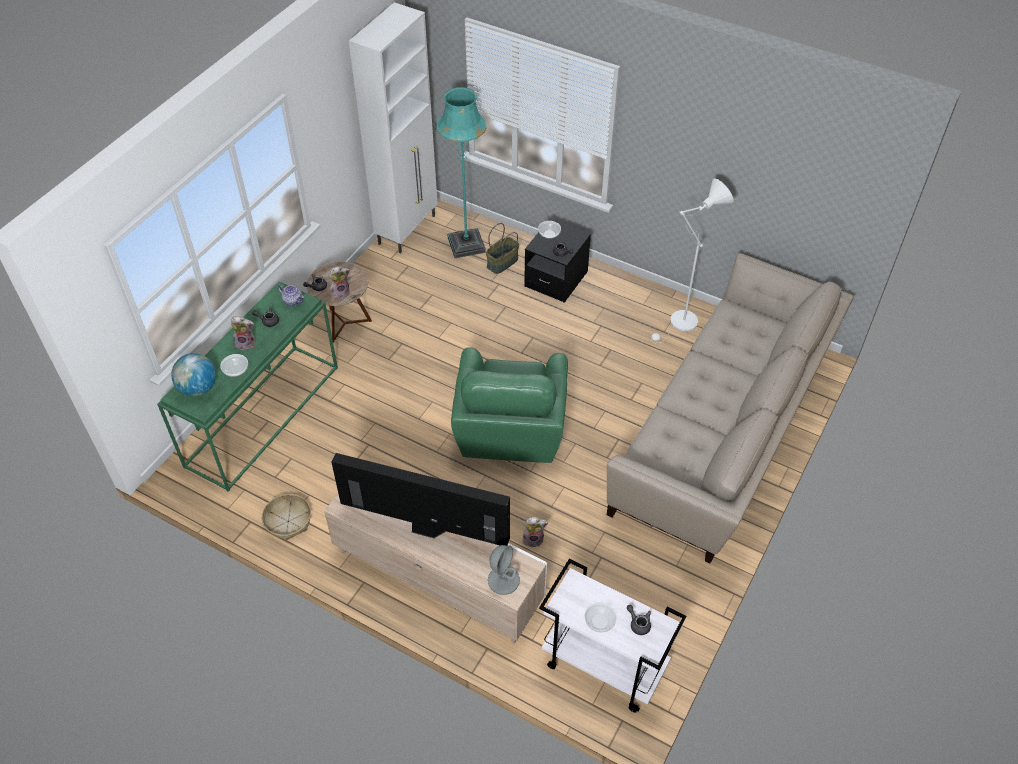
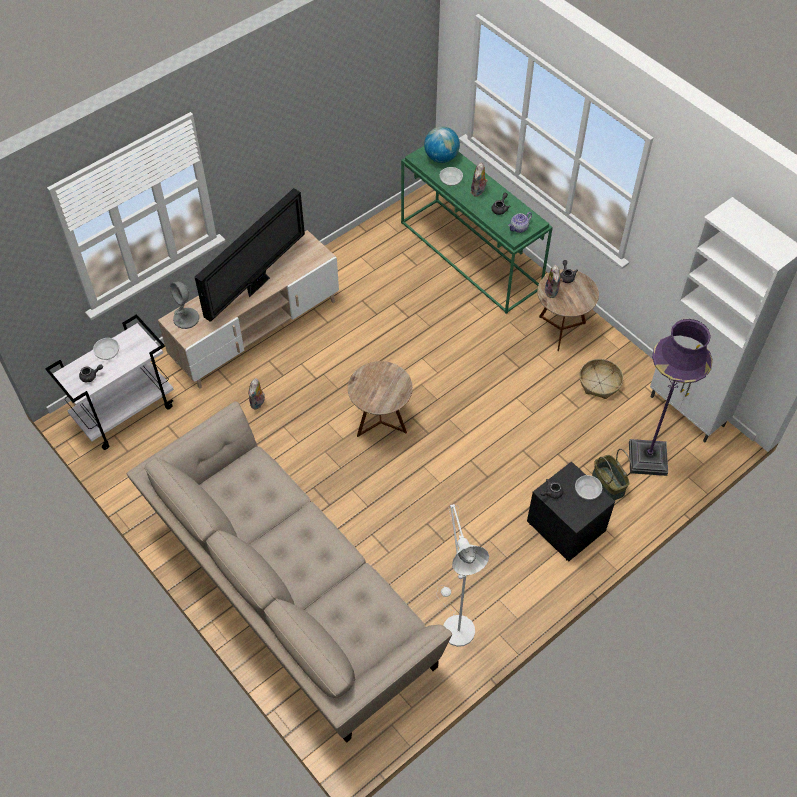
camera: 110 degrees right, 5 degrees up
(288, 521) = (355, 253): basket -> basket (599, 383)
(466, 244) = (647, 459): turquoise floor lamp -> purple floor lamp
(510, 428) = (381, 422): green armchair -> brown side table

